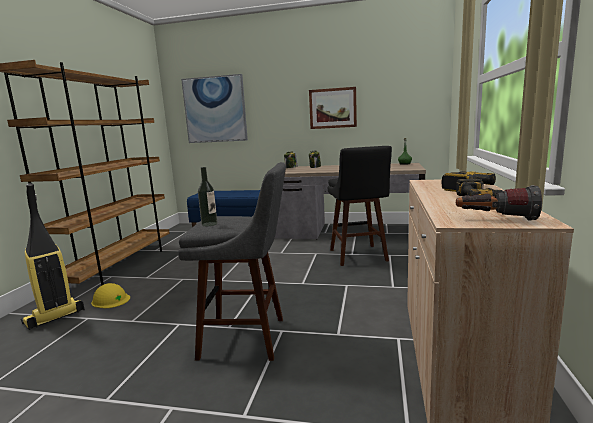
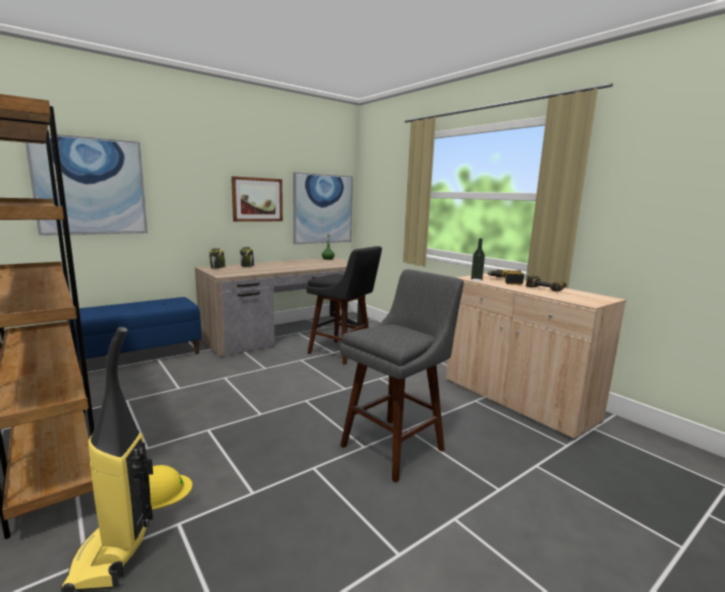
camera: 50 degrees left, 0 degrees up
(209, 224) = (392, 337): bottle -> bottle (476, 280)
(404, 112) = (323, 209): none -> picture
(495, 219) = (594, 299): flashlight -> none

